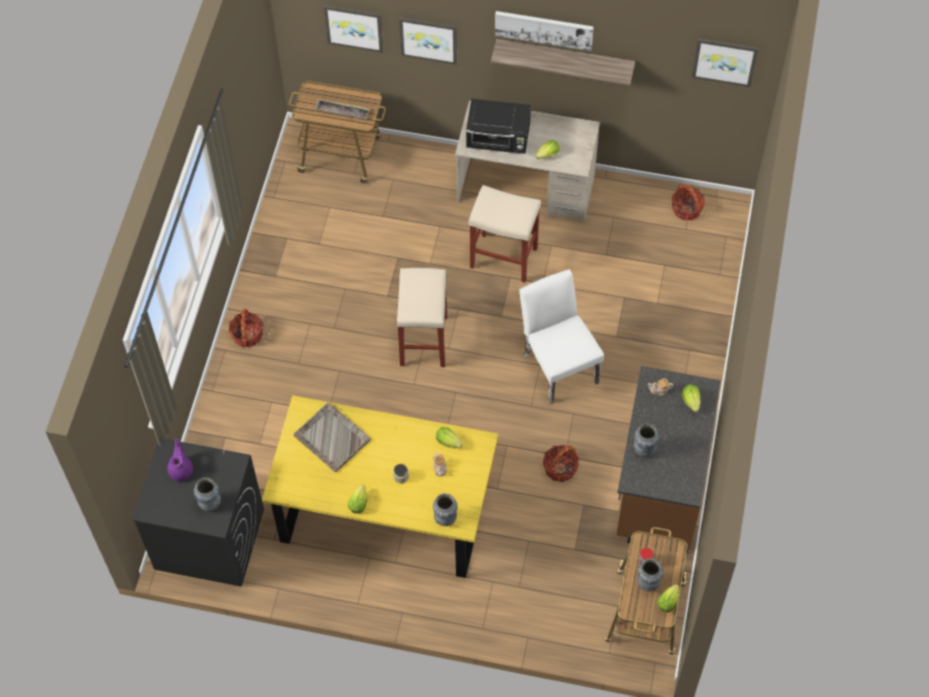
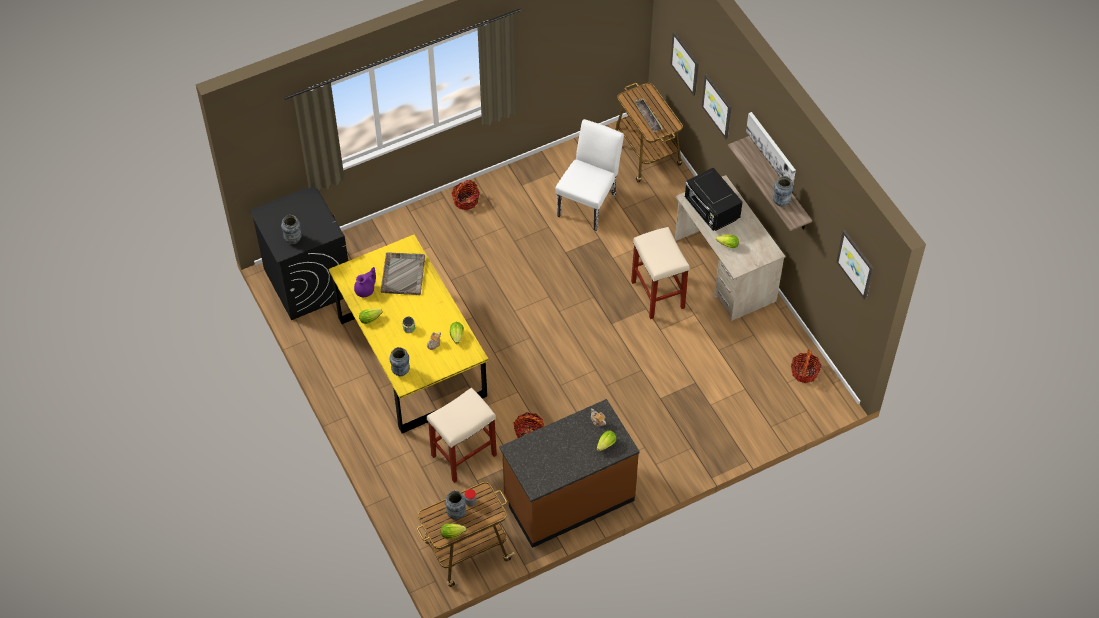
camera: 50 degrees right, 5 degrees down
(181, 469) = (303, 210): purple teapot -> purple teapot (365, 290)
(424, 341) = (551, 295): beige stool -> beige stool (463, 456)
(558, 364) = (606, 379): white chair -> white chair (589, 202)
(644, 450) = (543, 441): vase -> vase (781, 202)

